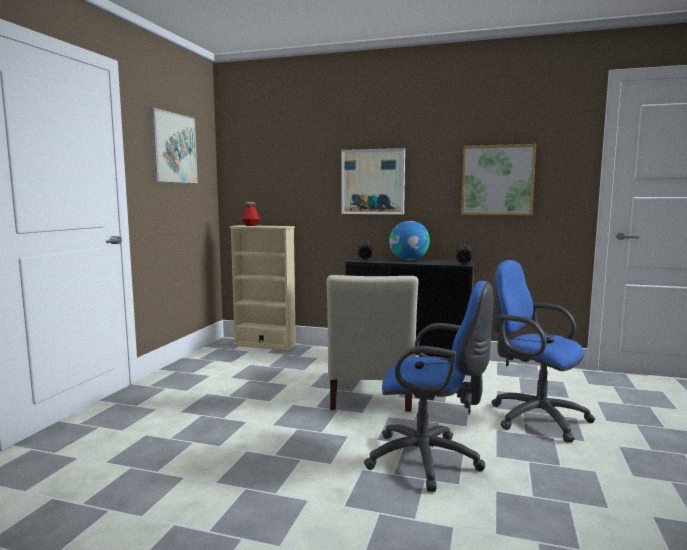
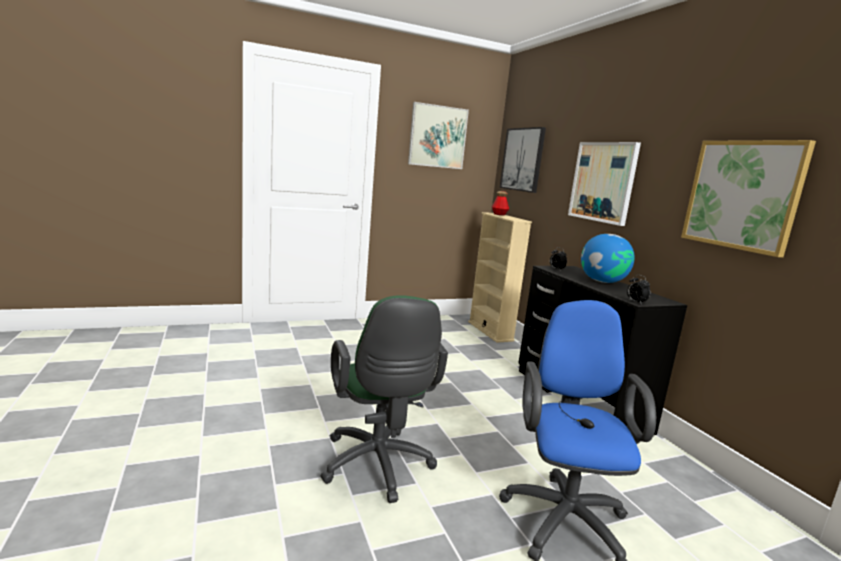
camera: 50 degrees right, 5 degrees up
(261, 169) = (523, 159): none -> picture
(369, 394) = (469, 401): beige chair -> none
(429, 461) = (378, 467): blue office chair -> green office chair

